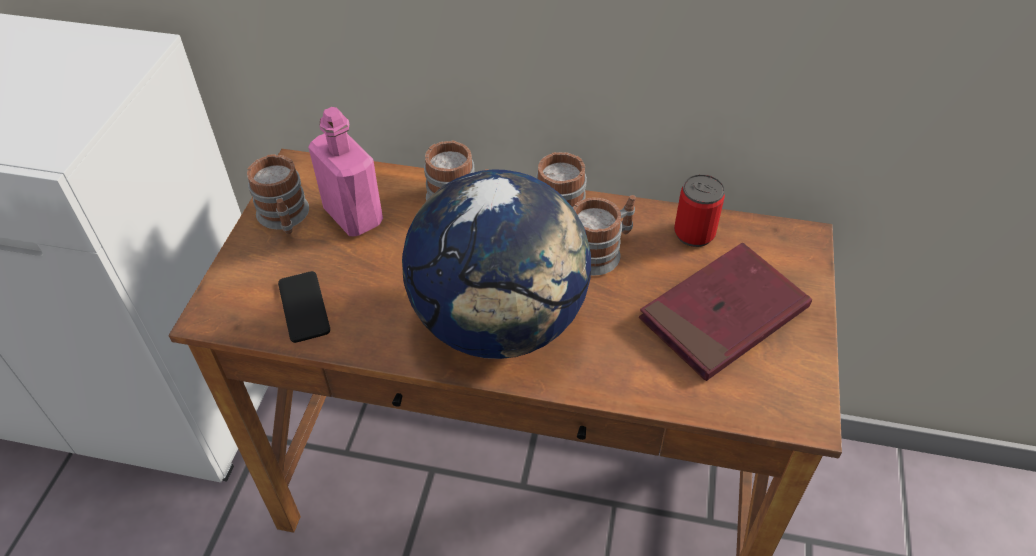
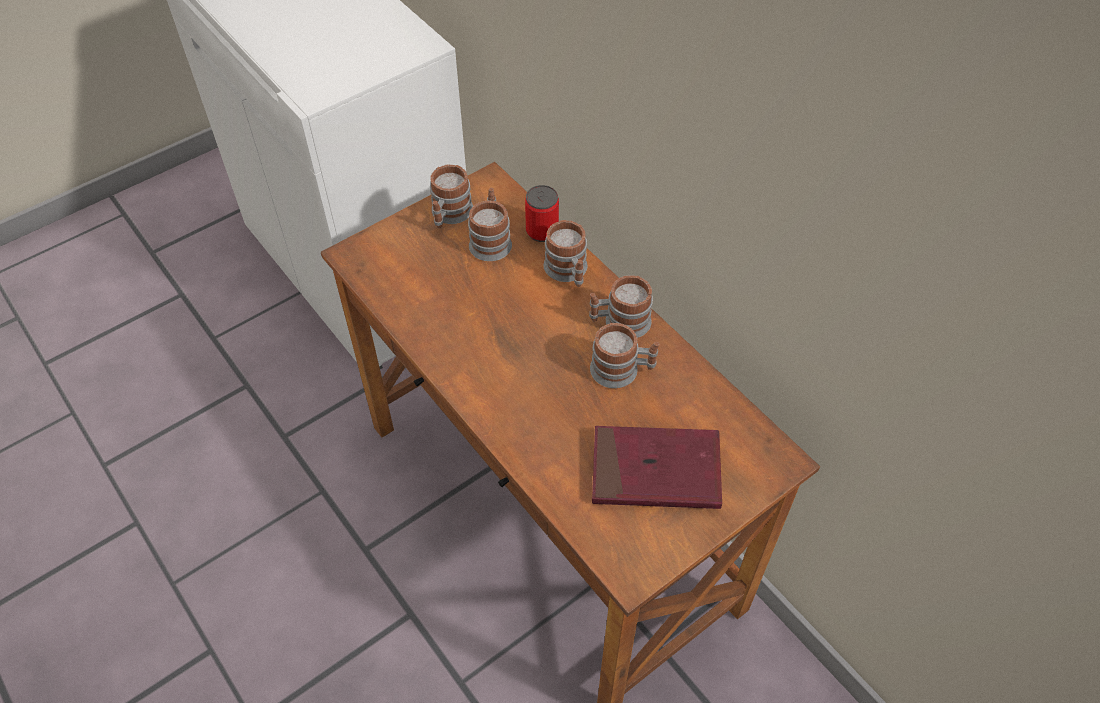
camera: 40 degrees right, 5 degrees up
(304, 307) = (405, 283): phone -> none
(353, 216) = (491, 240): pink bottle -> mug
(500, 323) = (506, 373): globe -> none
(694, 233) = (703, 402): can -> can (542, 231)

